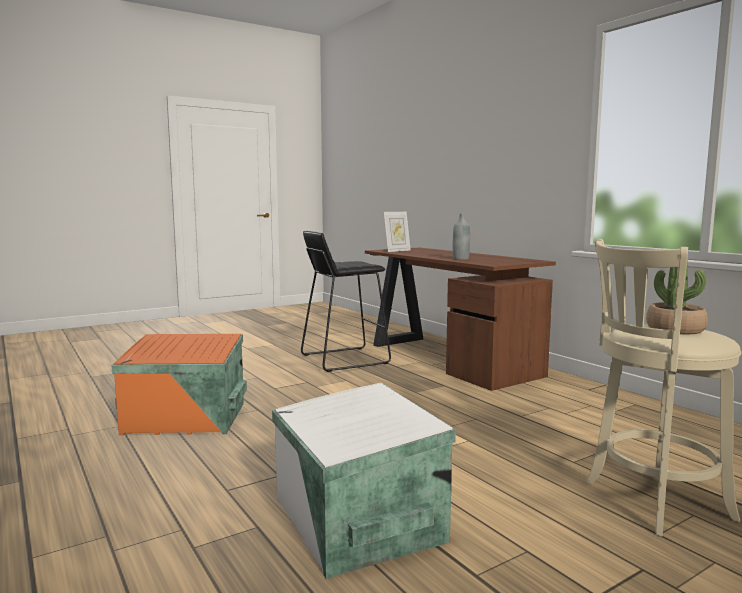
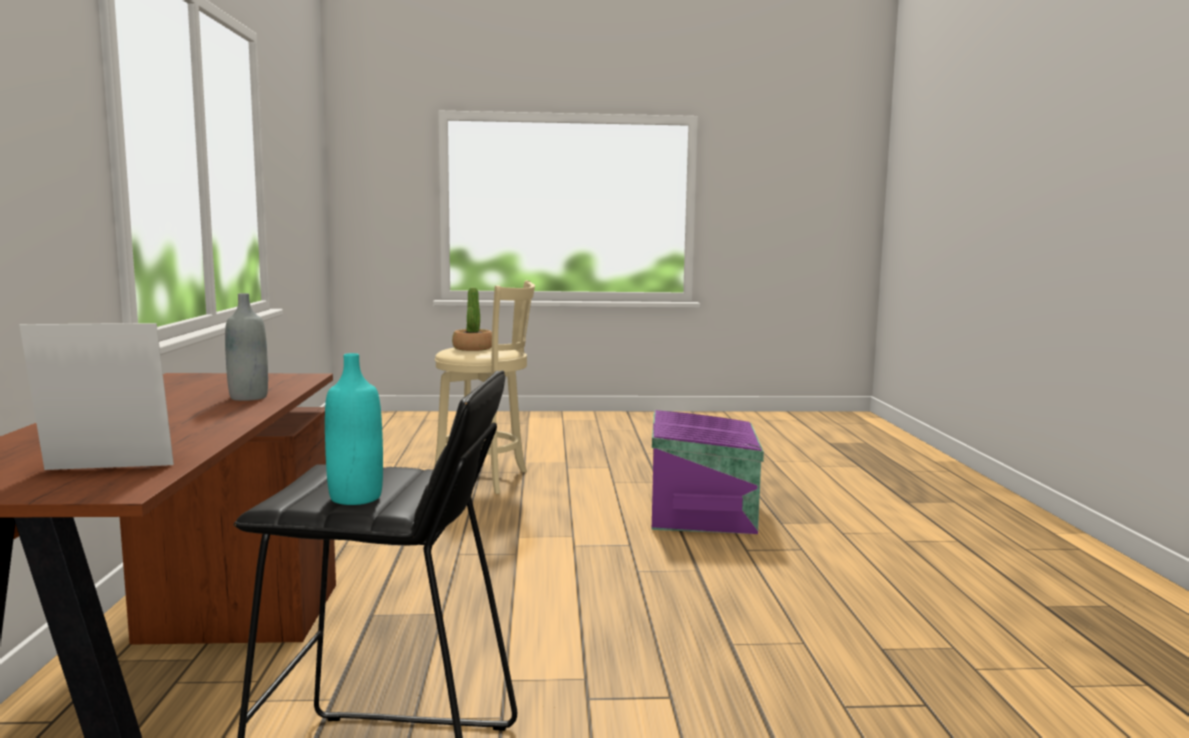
camera: 150 degrees left, 0 degrees up
(186, 418) = (858, 655): orange storage box -> none
(342, 262) = (356, 498): none -> turquoise bottle
(356, 521) = (704, 511): white storage box -> purple storage box

